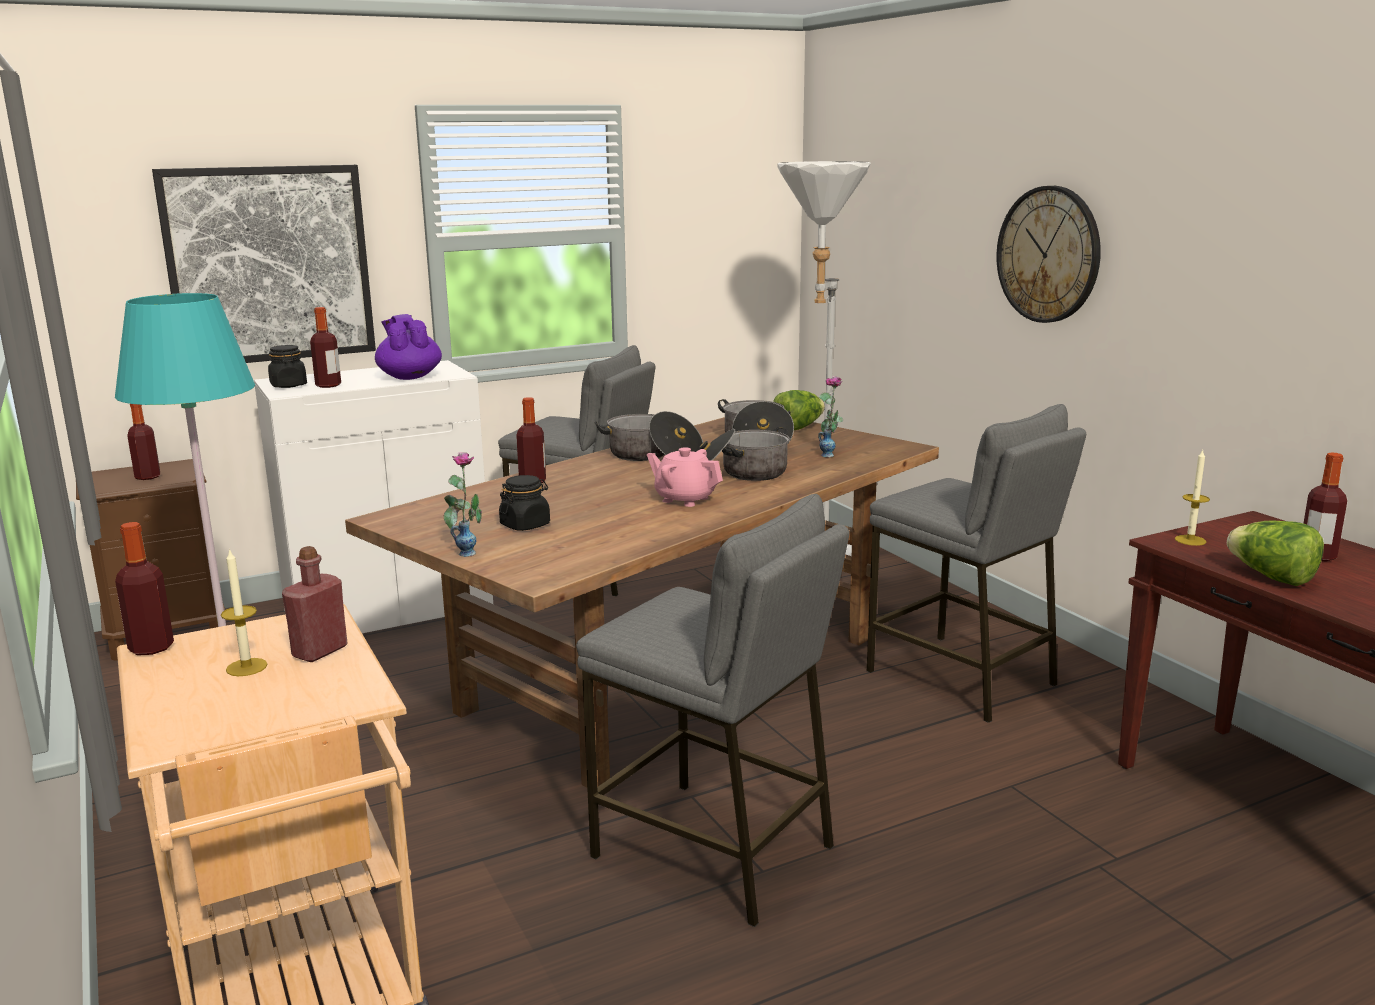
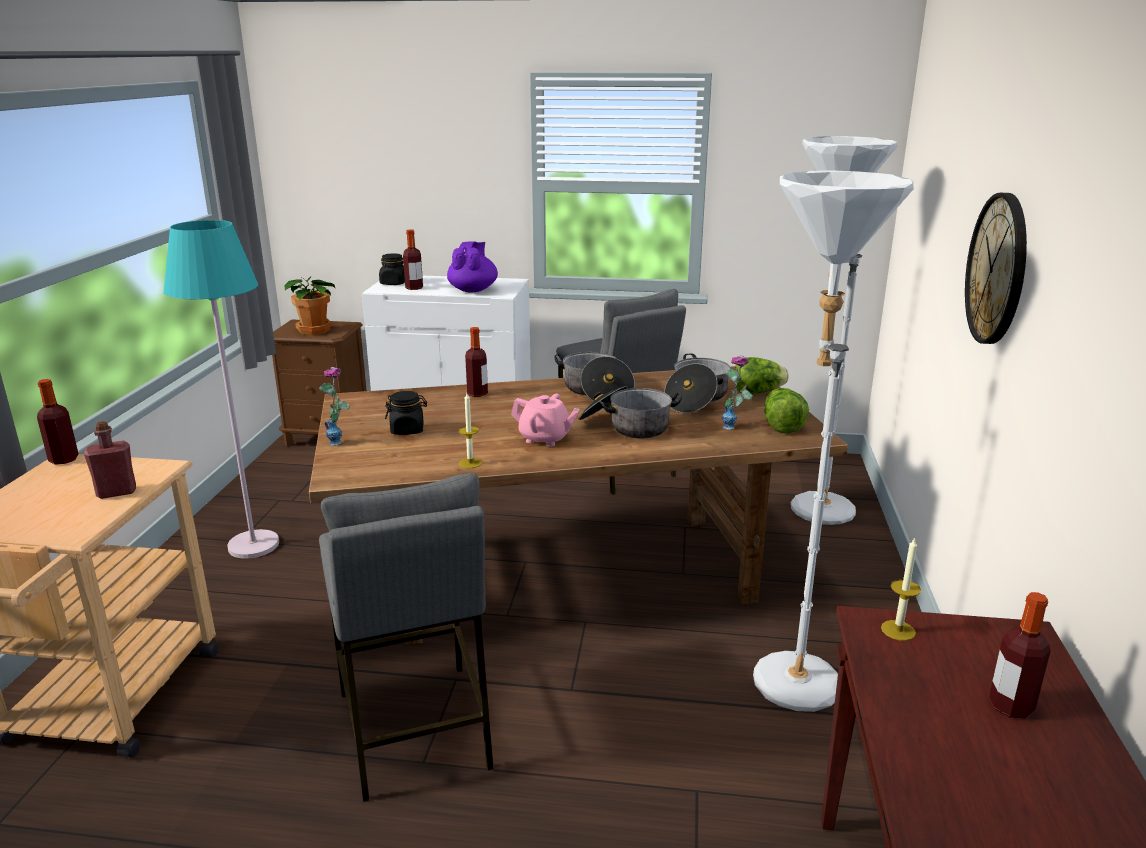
camera: 35 degrees right, 5 degrees up
(147, 477) = (316, 330): bottle -> potted plant
(246, 667) = (71, 490): candle -> candle (470, 463)
(269, 264) = (416, 191): picture -> none
(684, 499) = (545, 438): pink teapot -> pink teapot turned 135 degrees clockwise
(961, 678) = (790, 670): grey stool -> white floor lamp
(1271, 577) = (900, 709): lettuce -> lettuce (781, 426)

